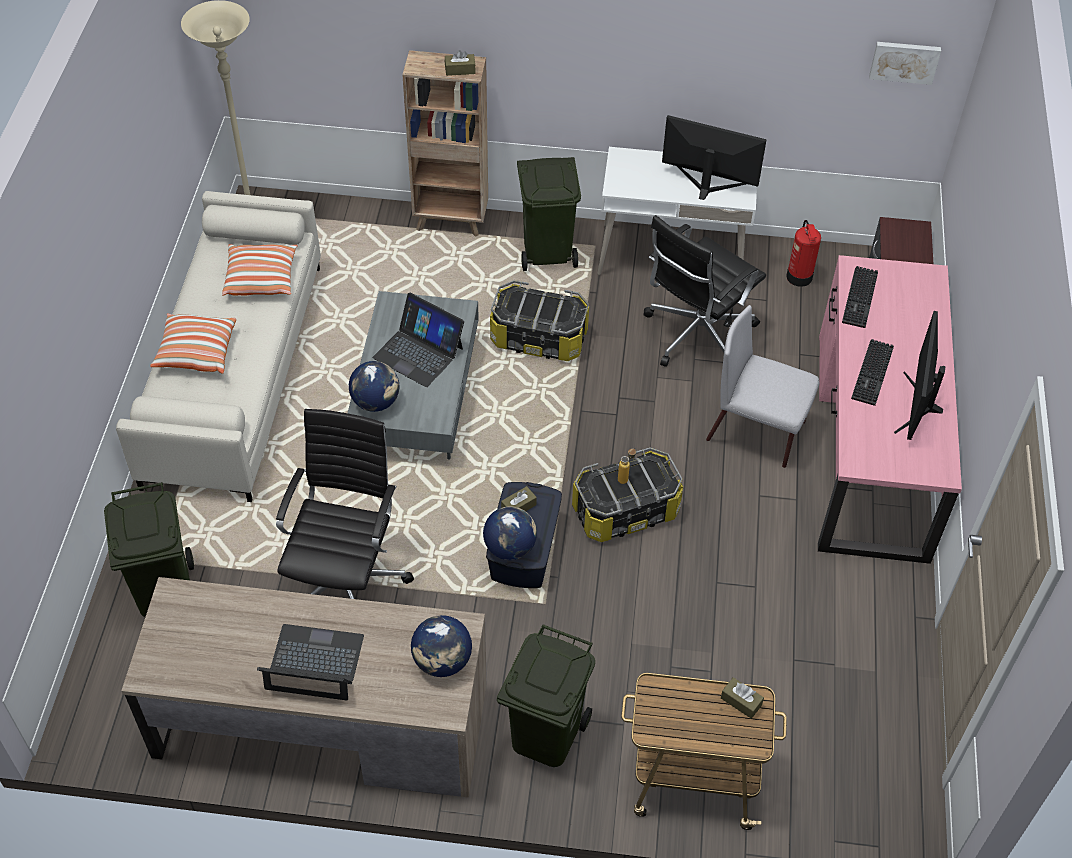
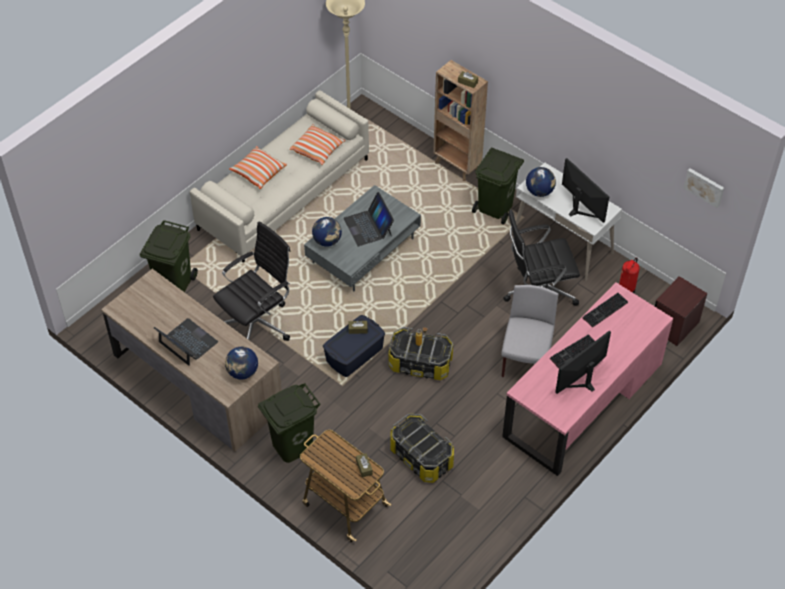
camera: 35 degrees right, 0 degrees up
(510, 547) = (337, 346): globe -> globe (539, 191)
(539, 337) = (451, 252): storage box -> storage box (422, 457)
(757, 432) = (525, 361): grey chair -> grey chair turned 45 degrees clockwise

